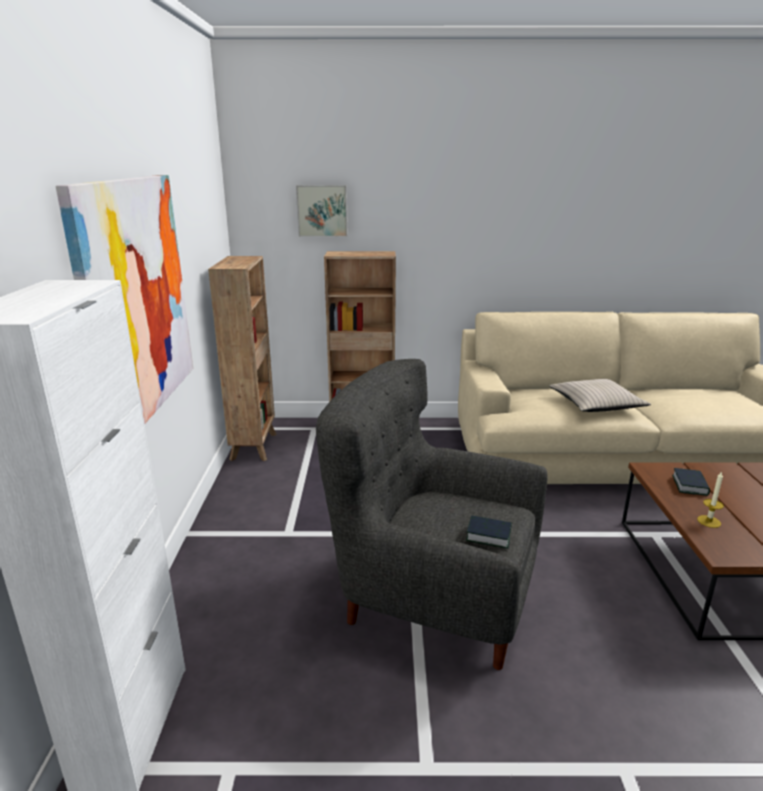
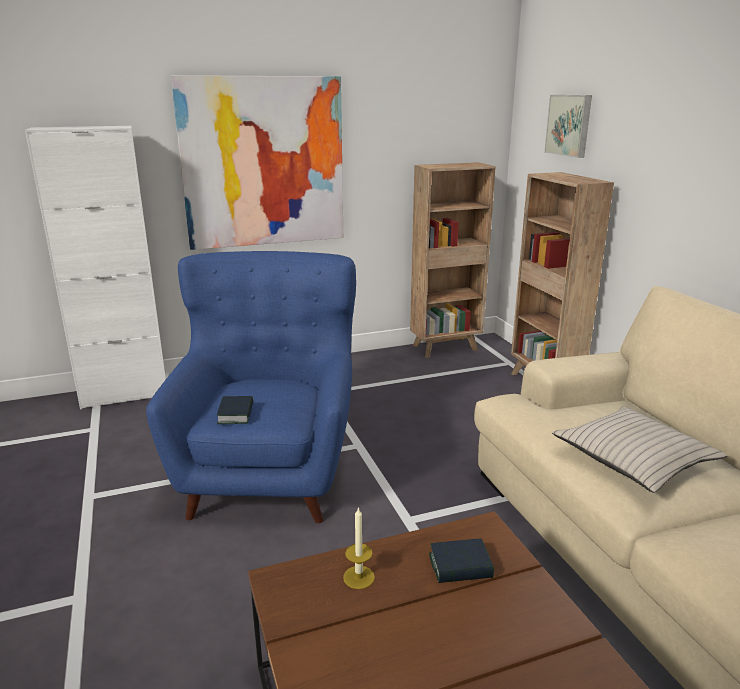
camera: 70 degrees right, 0 degrees up
(433, 597) = (269, 472): grey armchair -> blue armchair

